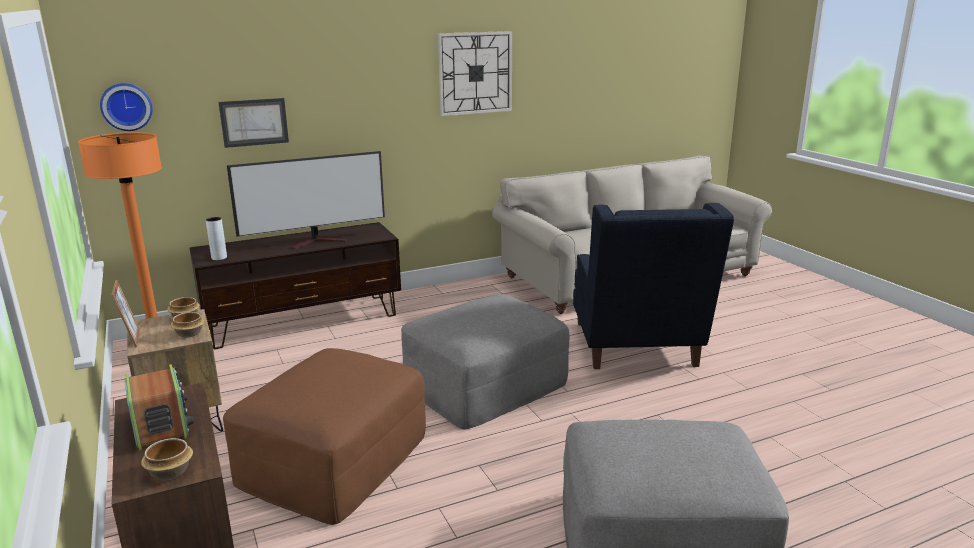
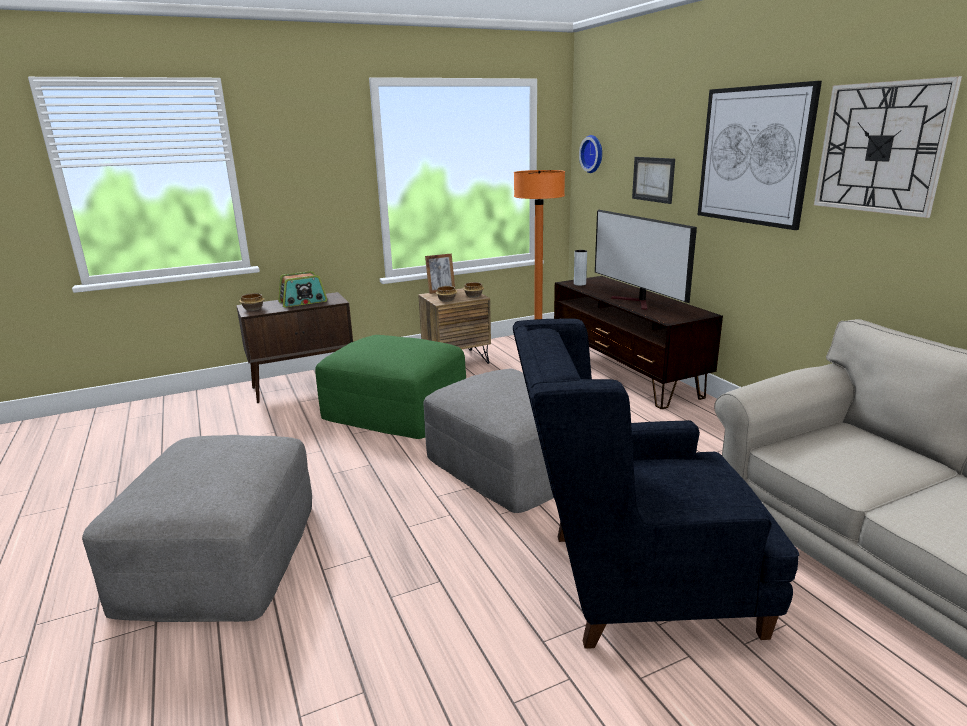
camera: 90 degrees right, 0 degrees up
(333, 459) = (396, 409): brown ottoman -> green ottoman
(378, 87) = (753, 156): none -> picture

